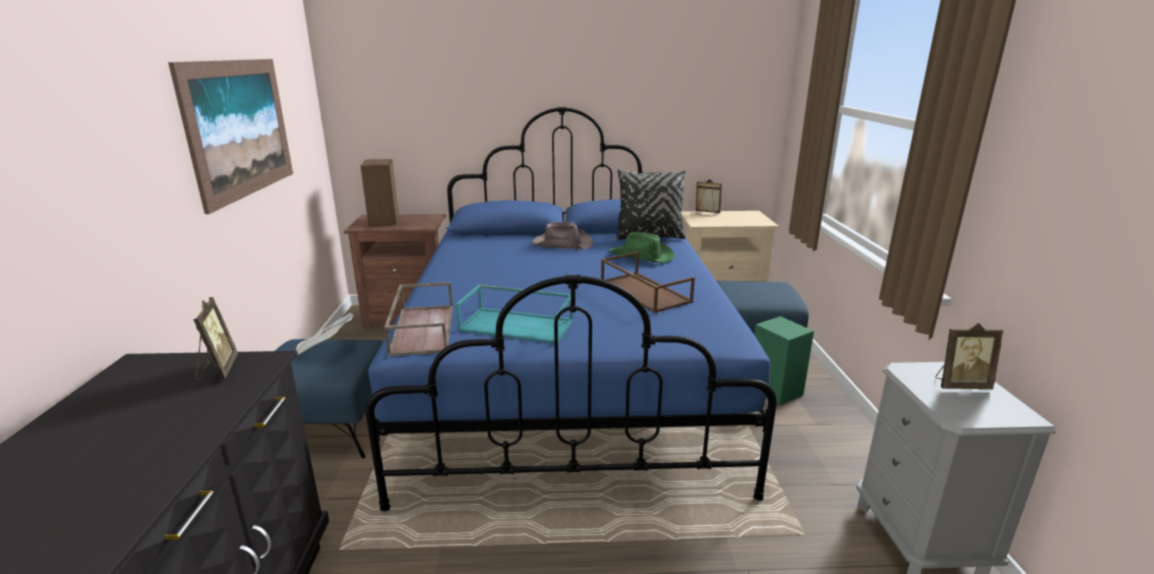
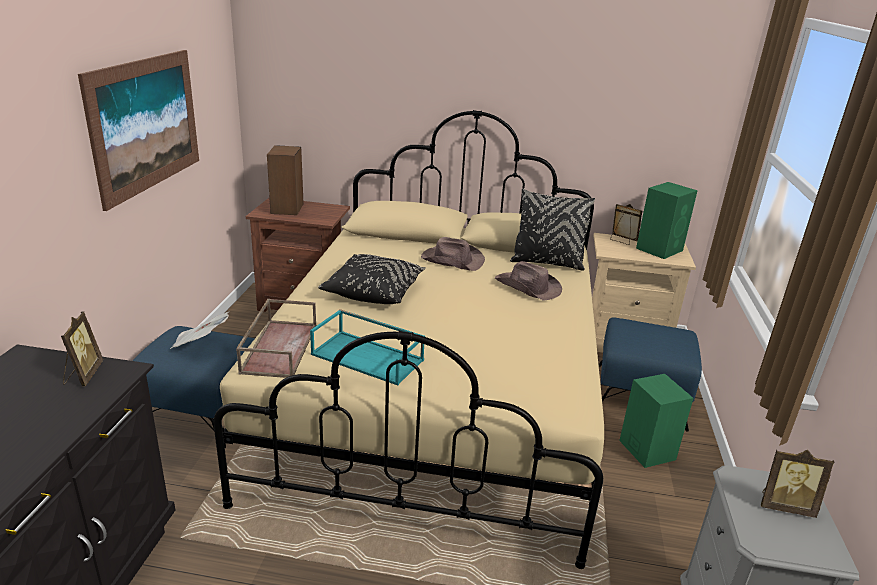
camera: 10 degrees right, 5 degrees up
(498, 274) = (374, 291): none -> black pillow
(568, 376) = (438, 397): blue bed -> beige bed
(642, 256) = (528, 287): green hat -> brown hat
(643, 291) = (508, 334): brown tray -> none
(741, 217) = (660, 249): none -> green speaker

